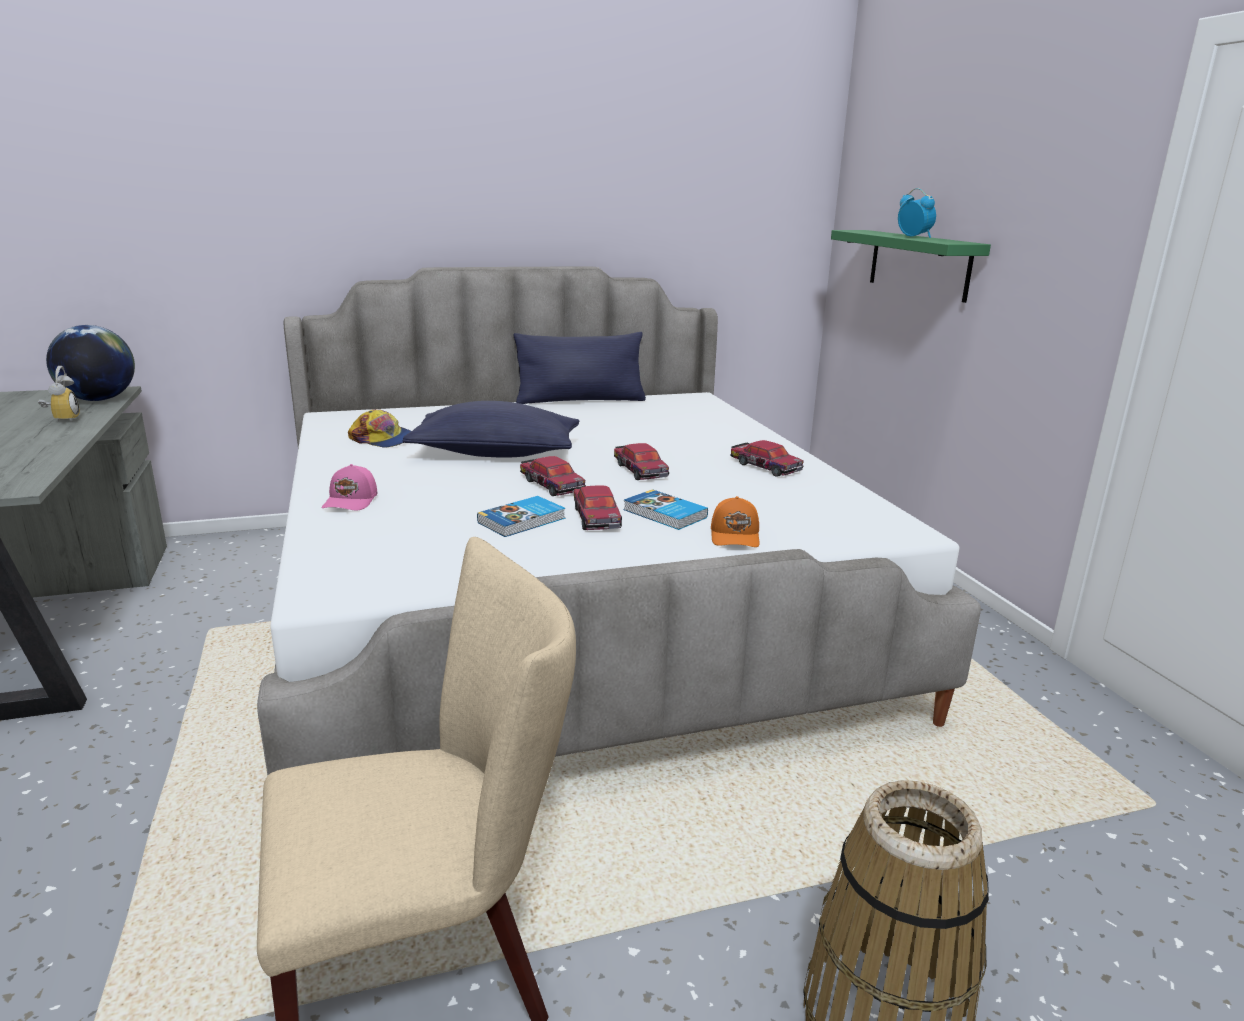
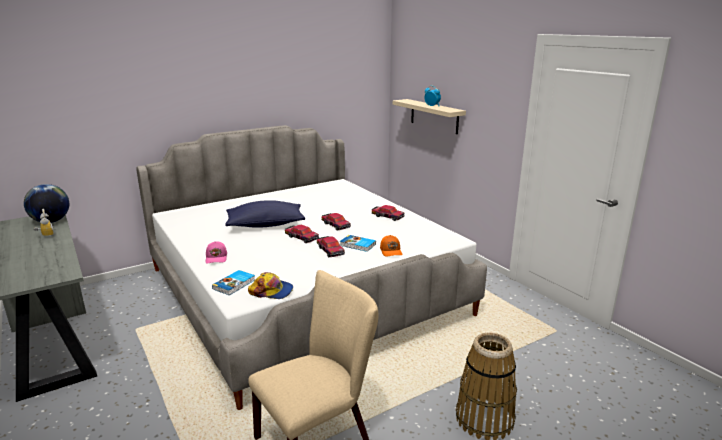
camera: 15 degrees left, 0 degrees up
(383, 439) = (205, 224): cap -> cap (271, 291)
(523, 521) = (300, 256): book -> book (235, 284)
(580, 400) = (286, 190): blue pillow -> none
(918, 264) = (434, 116): green shelf -> beige shelf

